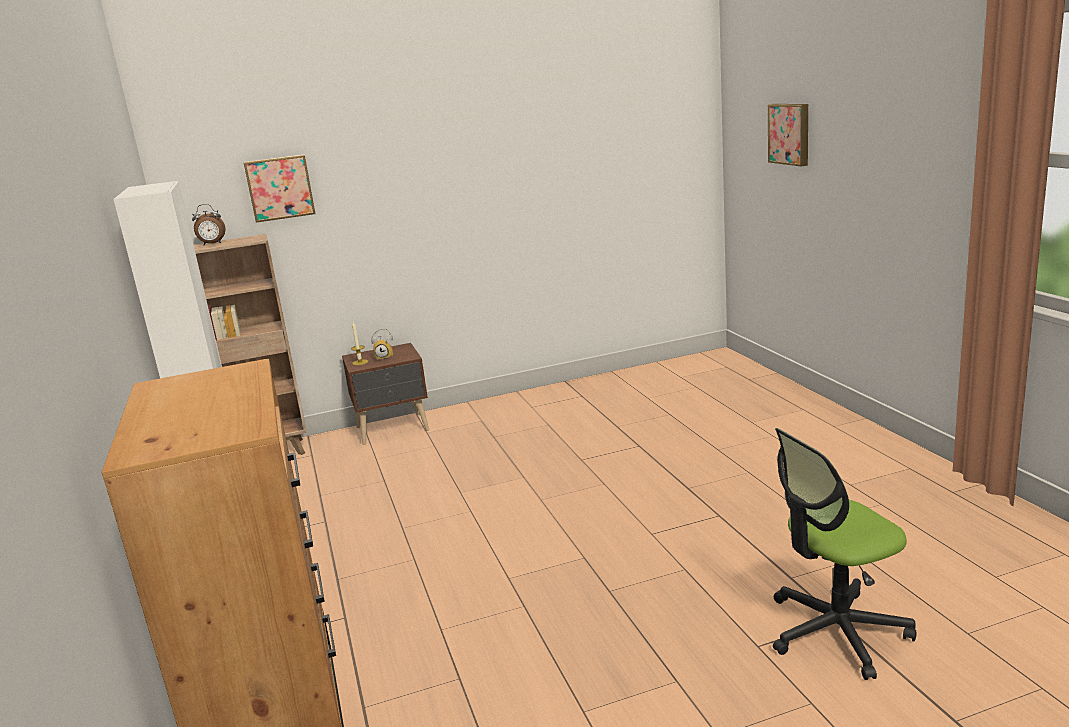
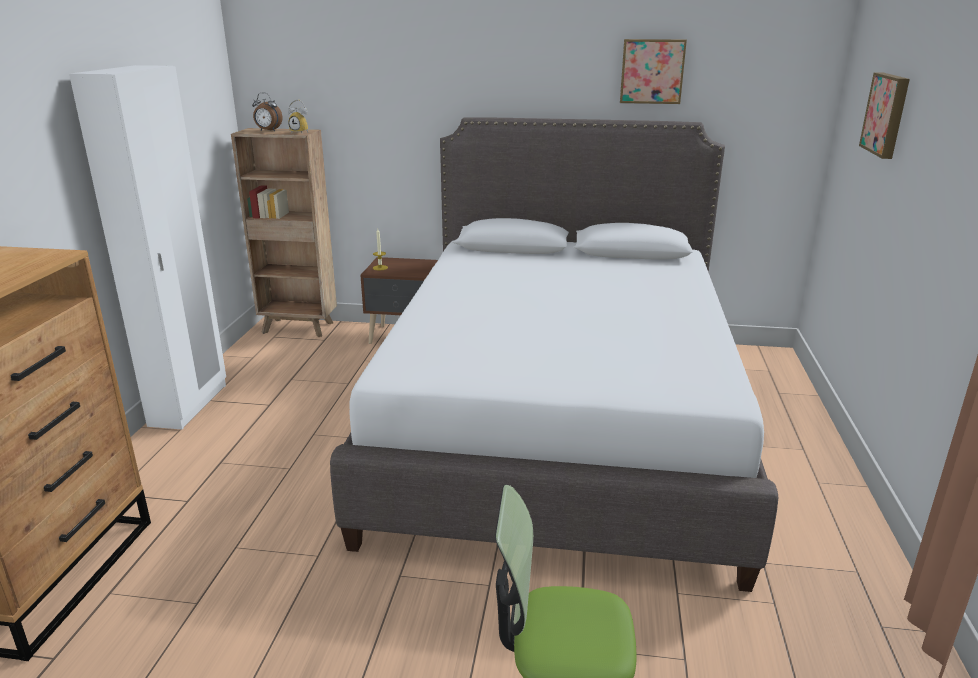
camera: 25 degrees right, 5 degrees up
(279, 188) = (339, 88): picture -> picture (652, 71)
(385, 357) = (403, 269): alarm clock -> alarm clock (301, 132)
(611, 449) = (559, 423): none -> white bed

